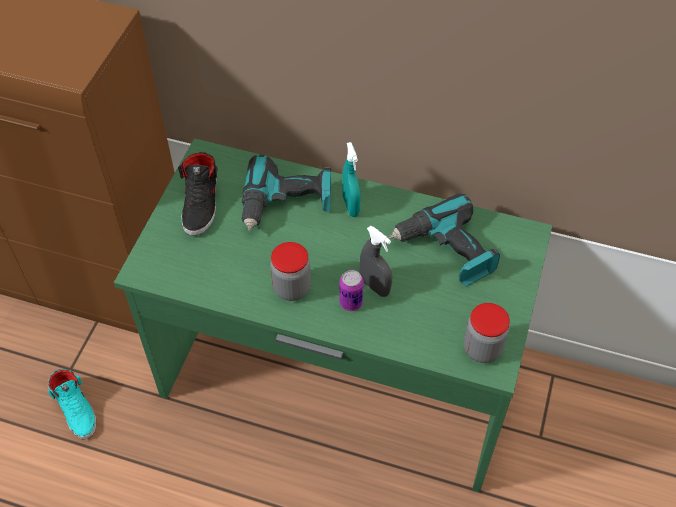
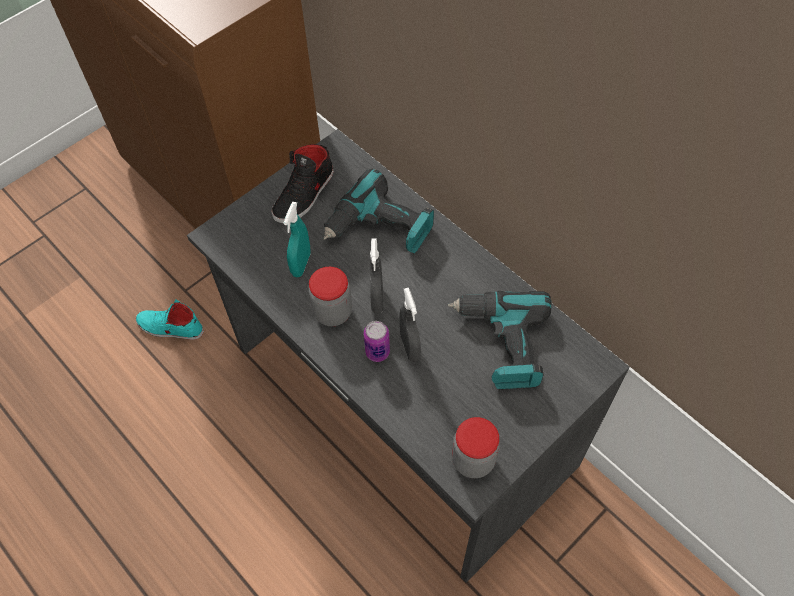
camera: 30 degrees right, 5 degrees up
(76, 409) = (170, 328): turquoise shoe -> turquoise shoe turned 105 degrees clockwise
(322, 261) = (377, 299): none -> grey spray bottle
(338, 378) = (400, 408): green desk -> grey desk
(351, 206) = (438, 256): turquoise spray bottle -> turquoise spray bottle (301, 264)

